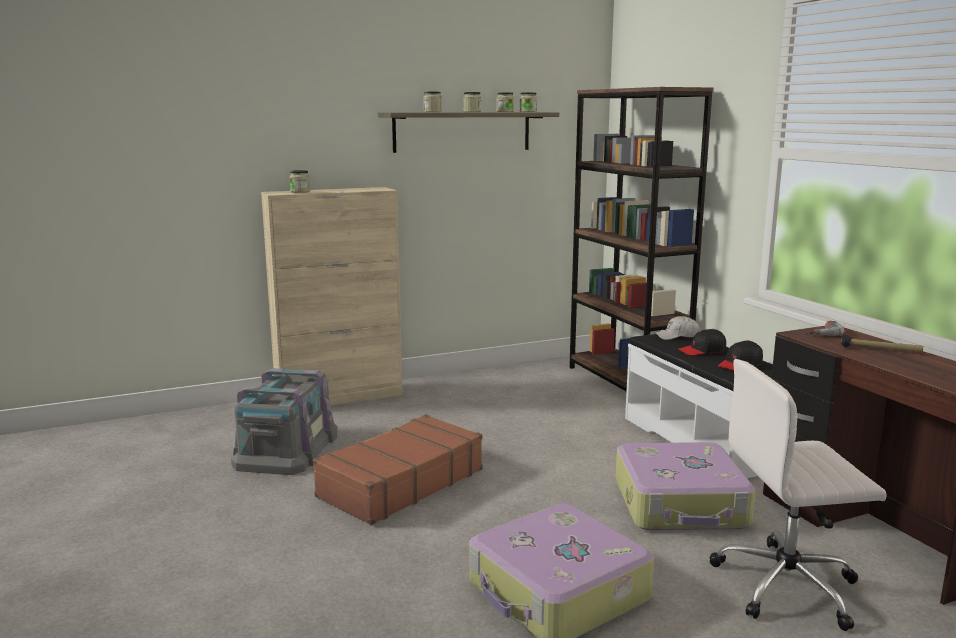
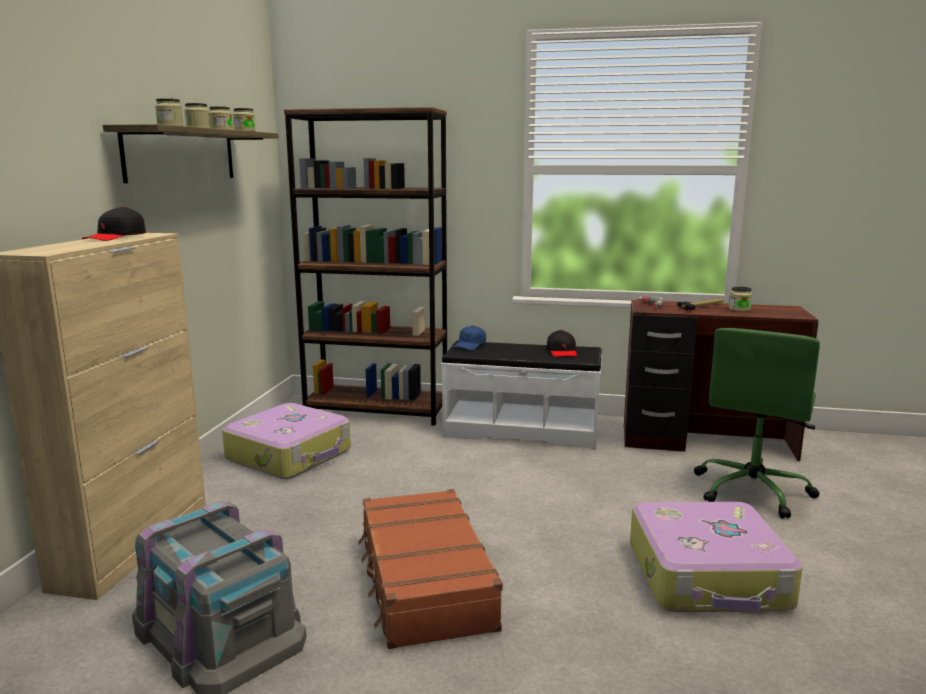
camera: 55 degrees left, 0 degrees up
(300, 191) = (57, 247): jar -> jar (739, 309)
(677, 336) = (470, 345): white cap -> blue cap
(681, 504) = (611, 476): suitcase -> suitcase (290, 455)
(702, 351) = (515, 350): black cap -> black cap (116, 237)
(788, 585) = (752, 491): white office chair -> green office chair

